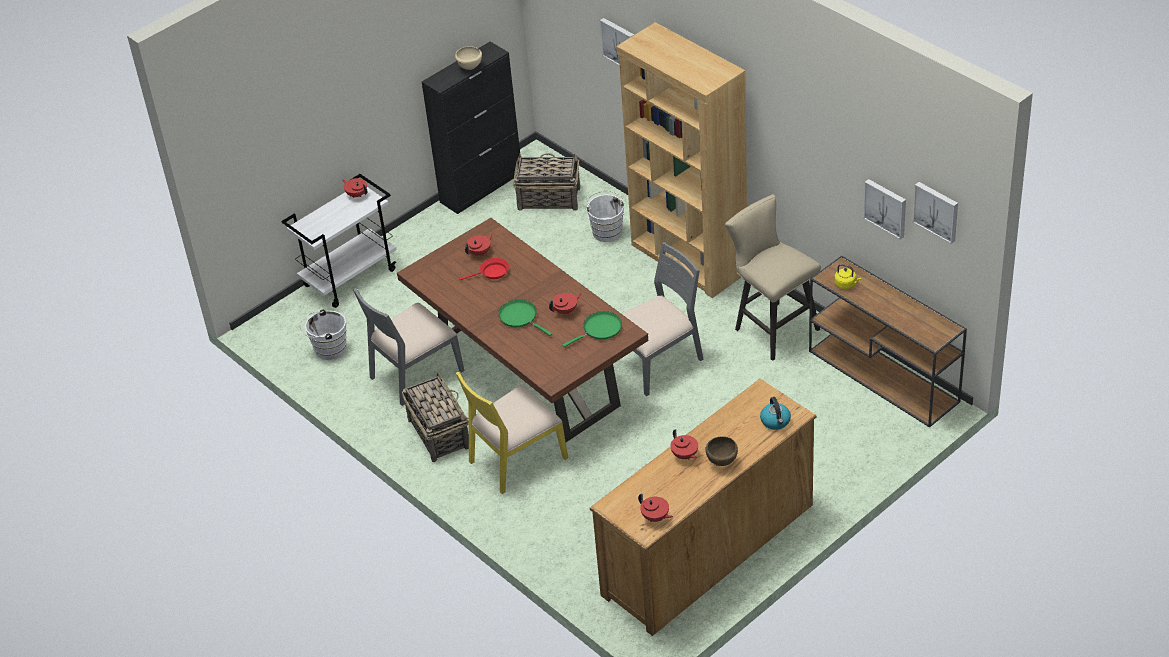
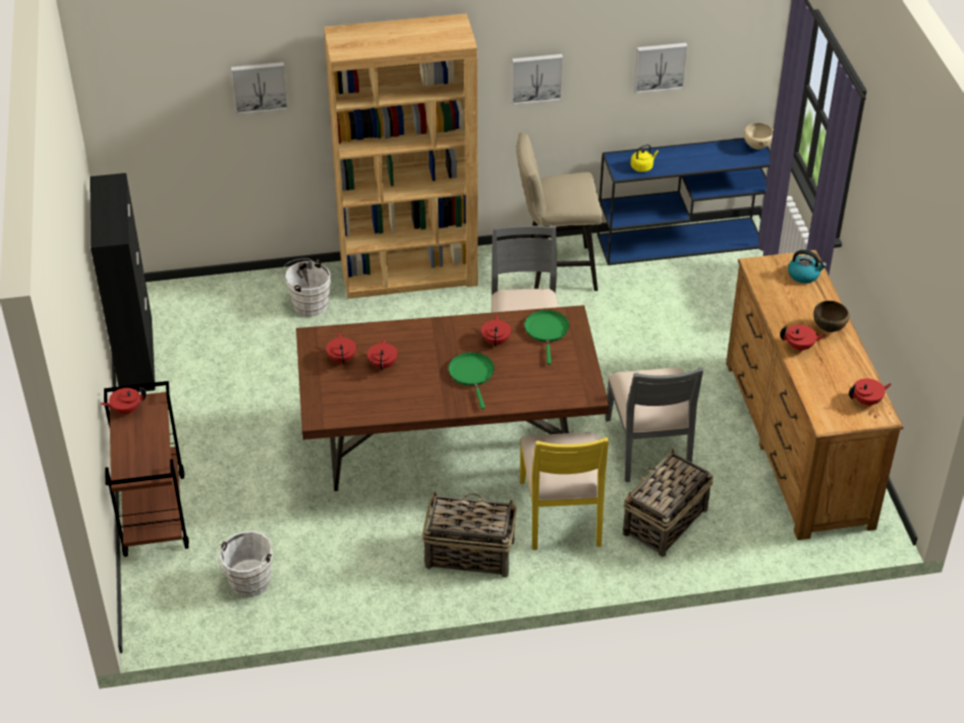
camera: 60 degrees left, 0 degrees up
(350, 277) = (153, 514): white cart -> brown cart
(415, 373) = (361, 531): grey chair -> grey chair (649, 447)
(470, 68) = (116, 207): beige bowl -> beige bowl (757, 147)
(492, 273) = (383, 364): red frying pan -> red teapot
(520, 317) = (472, 374): green frying pan -> green frying pan turned 90 degrees clockwise
(548, 198) = (213, 319): basket -> basket (664, 522)
(884, 377) = (682, 241): brown console table -> blue console table
(937, 211) = (725, 33): picture -> picture (536, 77)

